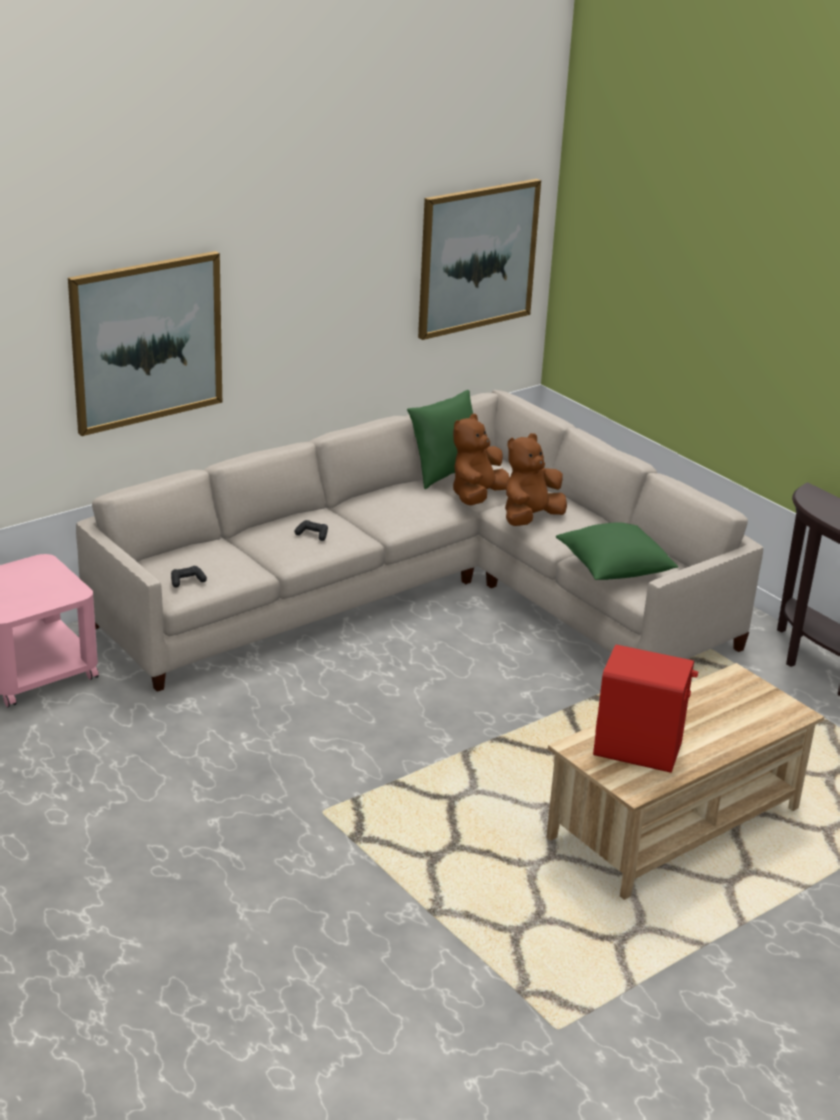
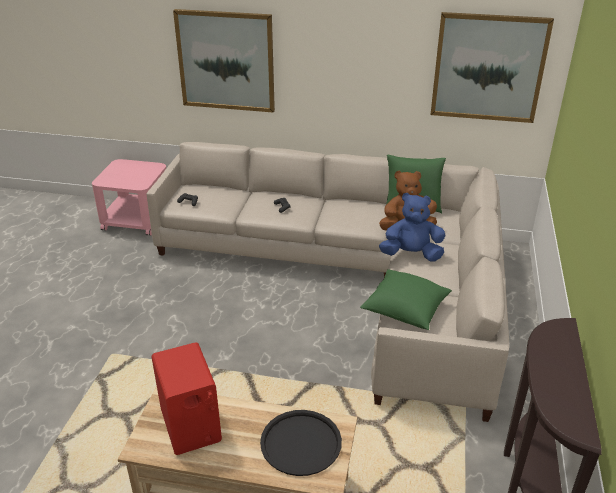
camera: 50 degrees right, 5 degrees up
(530, 519) = (411, 255): brown plush toy -> blue plush toy
(735, 704) = (300, 443): none -> black tray

